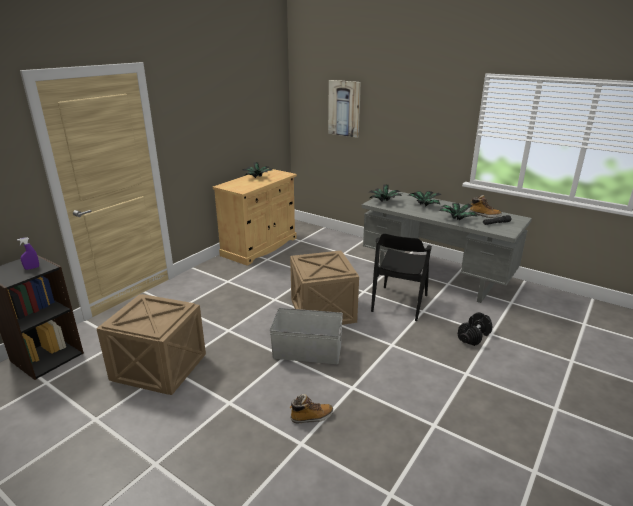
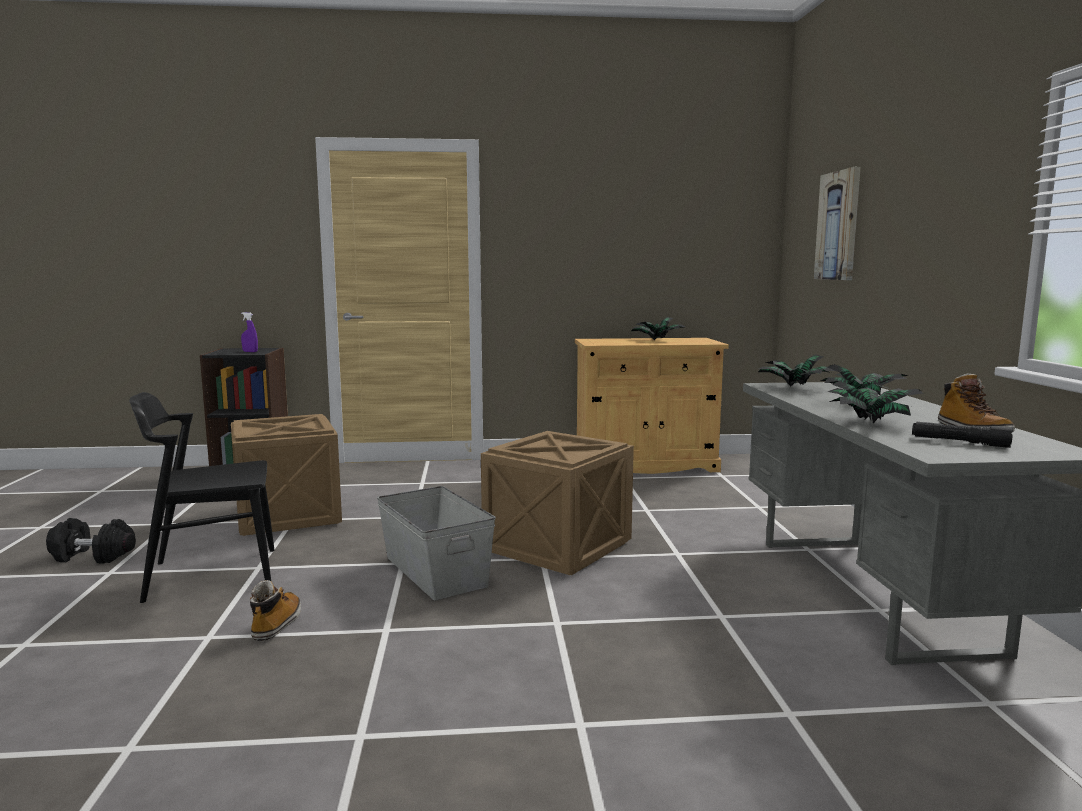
camera: 50 degrees right, 15 degrees down
(311, 417) = (277, 624): boot -> boot turned 120 degrees counterclockwise
(399, 303) = (702, 589): black chair -> black chair (212, 574)
(474, 336) = (737, 694): black dumbbell -> black dumbbell (92, 556)

